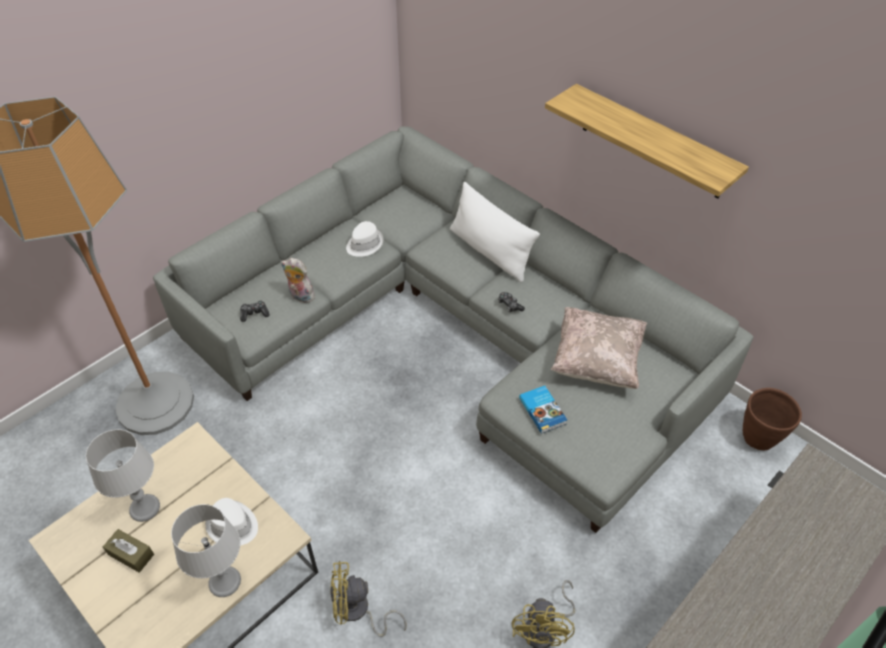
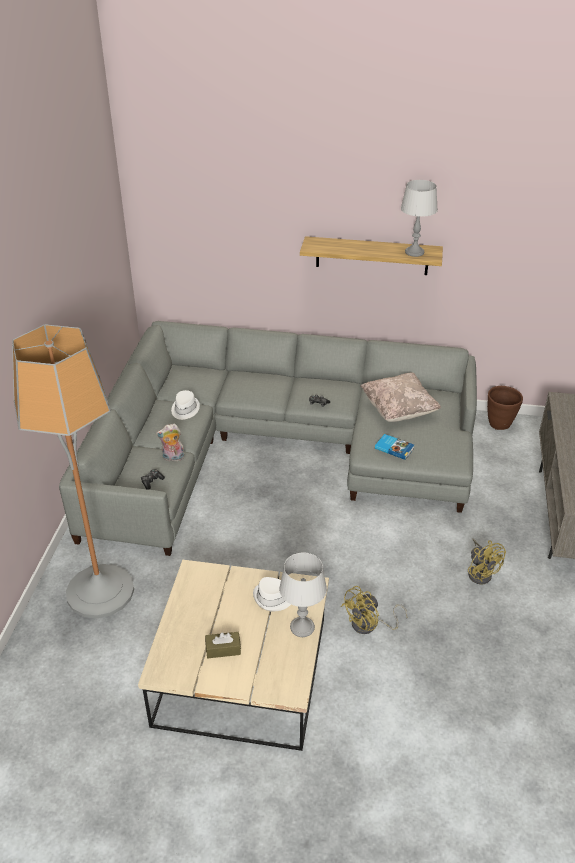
camera: 35 degrees left, 10 degrees down
(145, 509) = (203, 622): grey table lamp -> grey table lamp (414, 252)
(490, 252) = (274, 380): white pillow -> none

